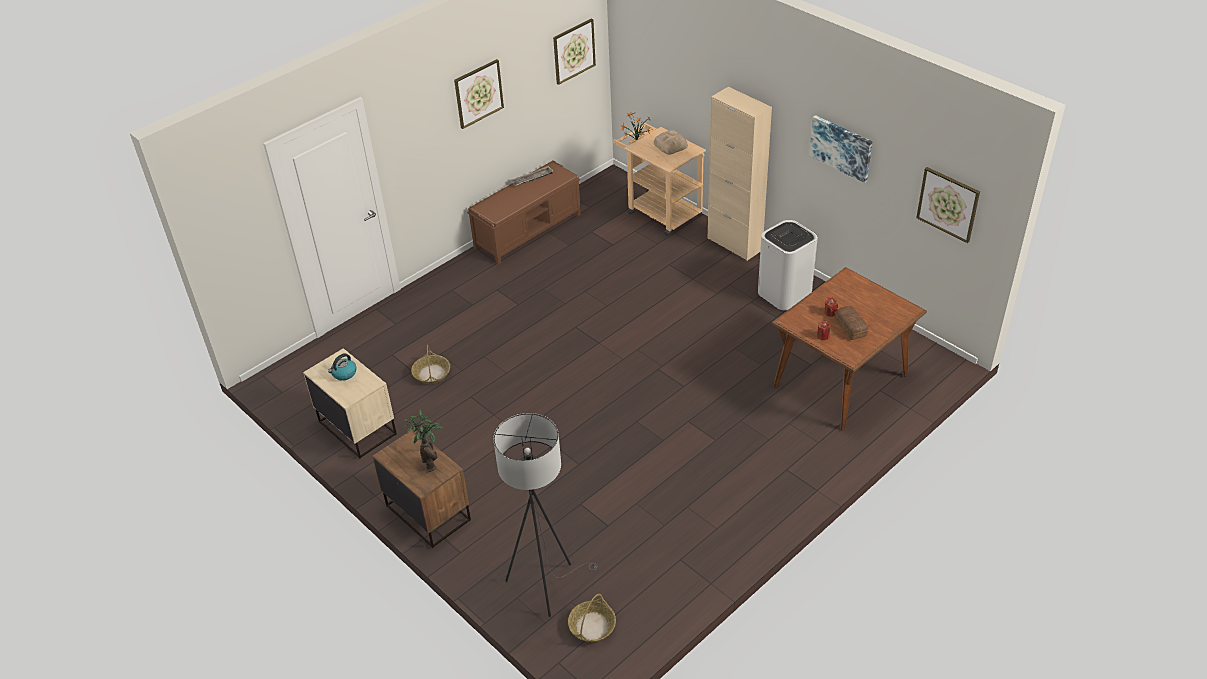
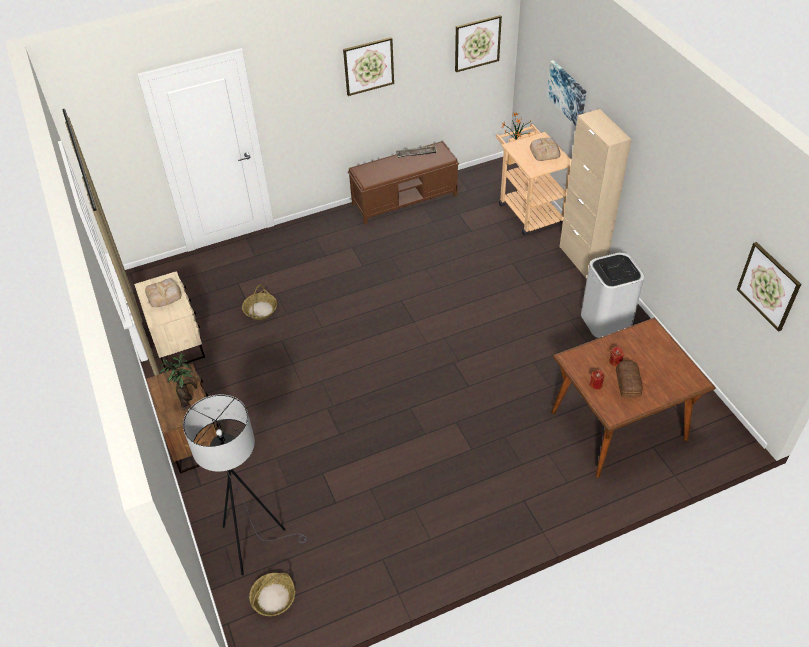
camera: 20 degrees right, 5 degrees up
(344, 374) = (164, 295): kettle -> bread
(841, 147) = (684, 197): picture -> picture (567, 93)

